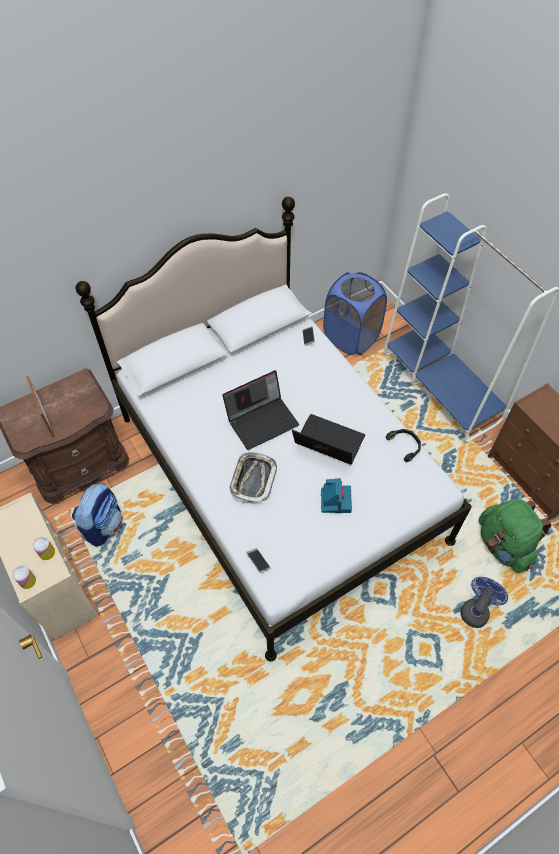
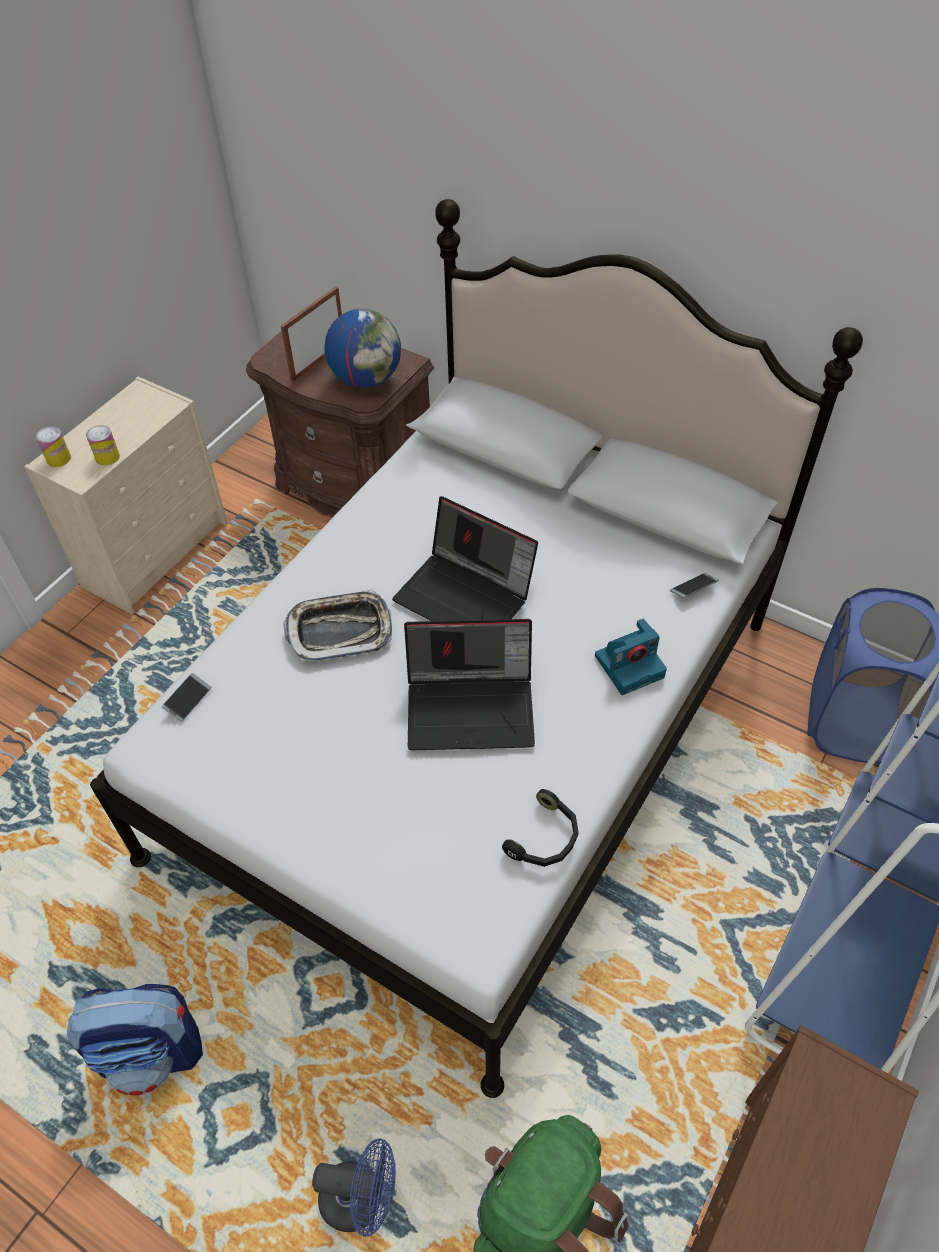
camera: 65 degrees right, 5 degrees down
(80, 401) = (366, 379): none -> globe
(103, 525) = (271, 555): backpack -> backpack (153, 1052)
(327, 444) = (472, 706): laptop -> laptop turned 90 degrees clockwise
(335, 500) = (359, 765): camera -> camera (630, 665)

